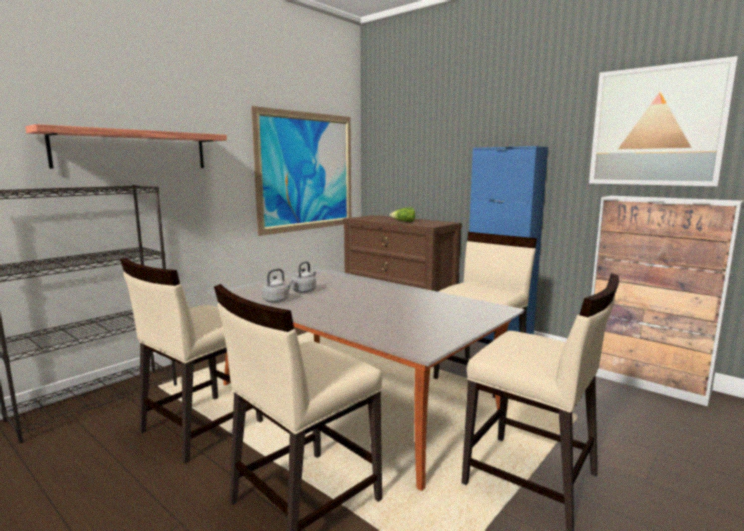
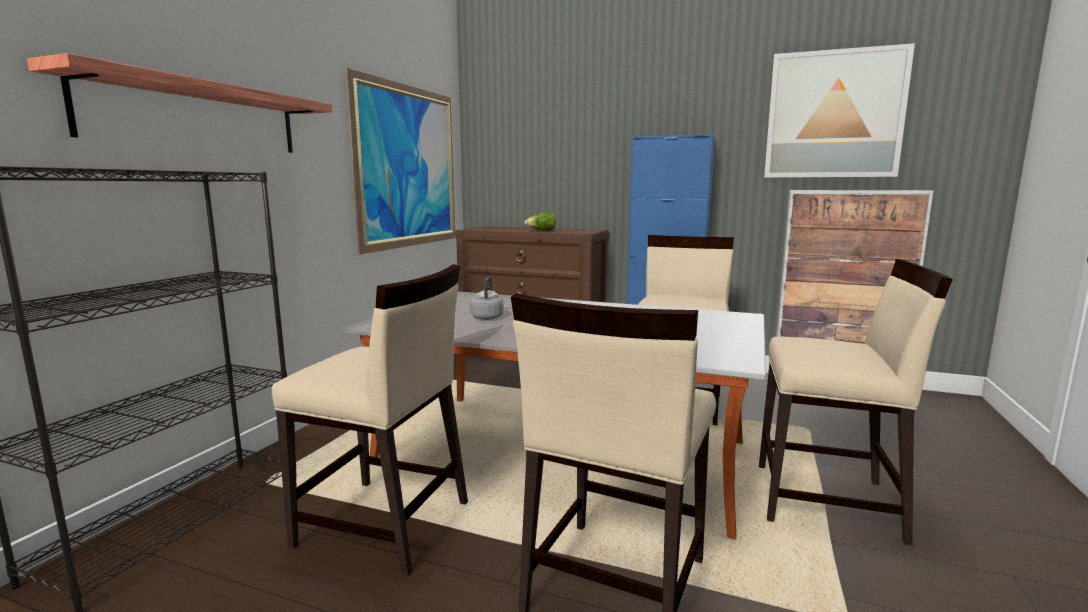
camera: 20 degrees left, 0 degrees up
(200, 427) = (385, 525): beige chair -> beige chair turned 90 degrees counterclockwise
(277, 300) = (469, 330): grey kettle -> none

